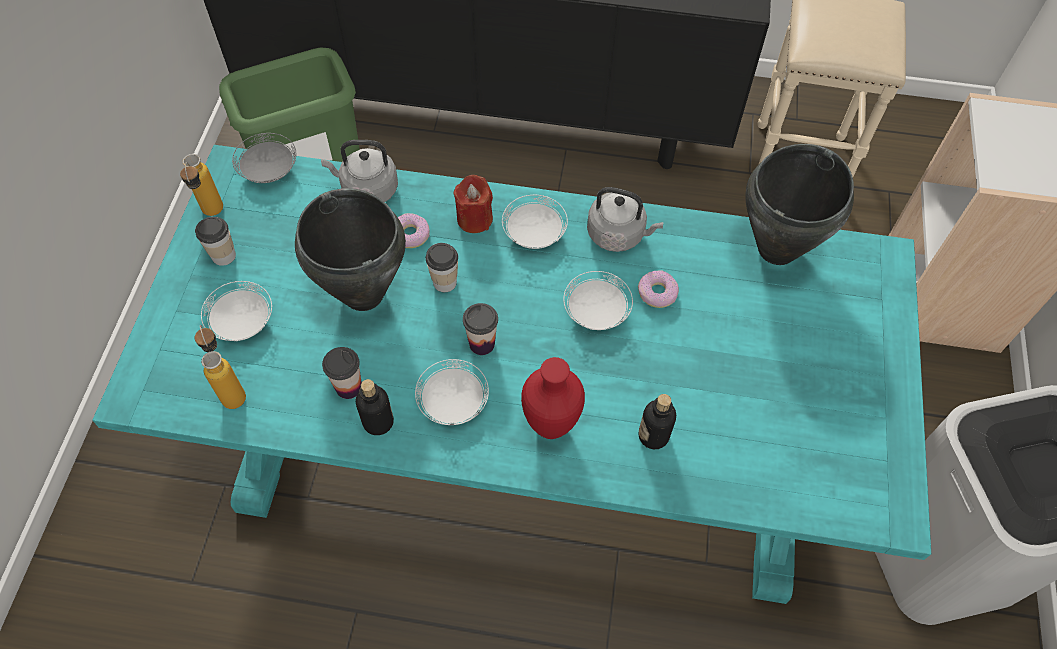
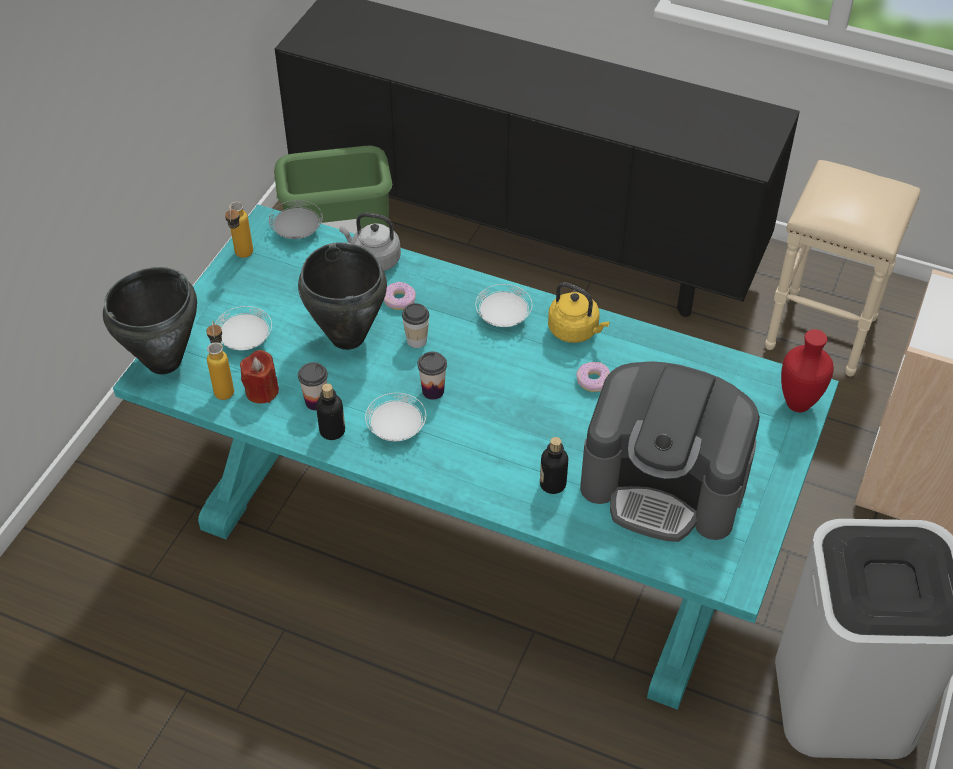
camera: 15 degrees right, 10 degrees down
(223, 256) = (243, 289): cup -> none
(474, 219) = (456, 297): red candle -> red candle (262, 391)
(552, 426) = (472, 461): red vase -> red vase (799, 404)
(596, 311) = (536, 385): white plate -> none
(618, 234) = (575, 331): grey kettle -> yellow kettle
(776, 407) = (665, 484): none -> coffee machine
(778, 249) = (712, 366): black cooking pot -> black cooking pot (165, 361)

